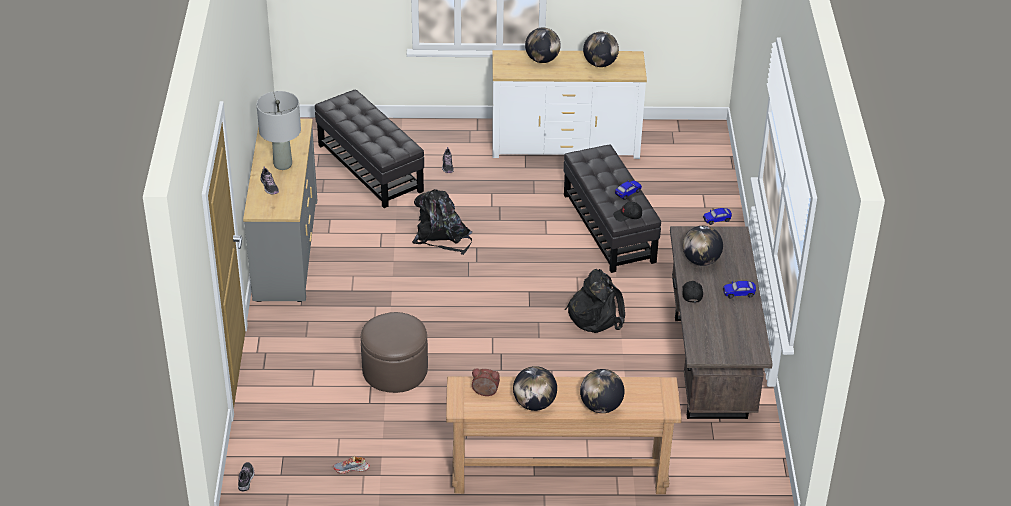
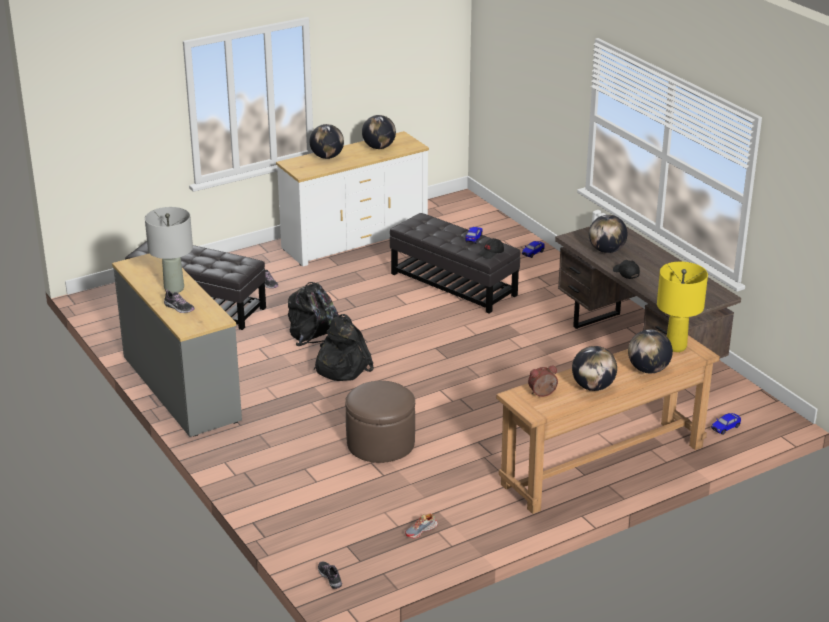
camera: 30 degrees left, 10 degrees down
(595, 314) = (508, 345): black backpack -> black backpack (340, 367)
(651, 393) = (675, 347): none -> yellow table lamp
(738, 293) = (661, 262): toy car -> toy car (725, 428)

